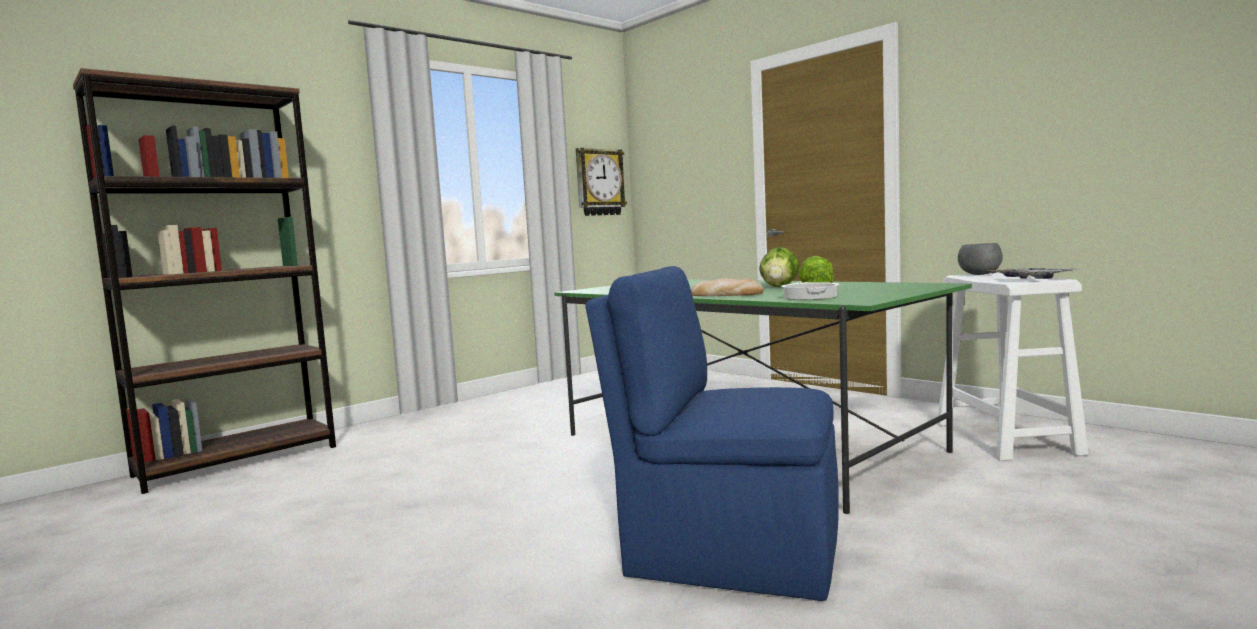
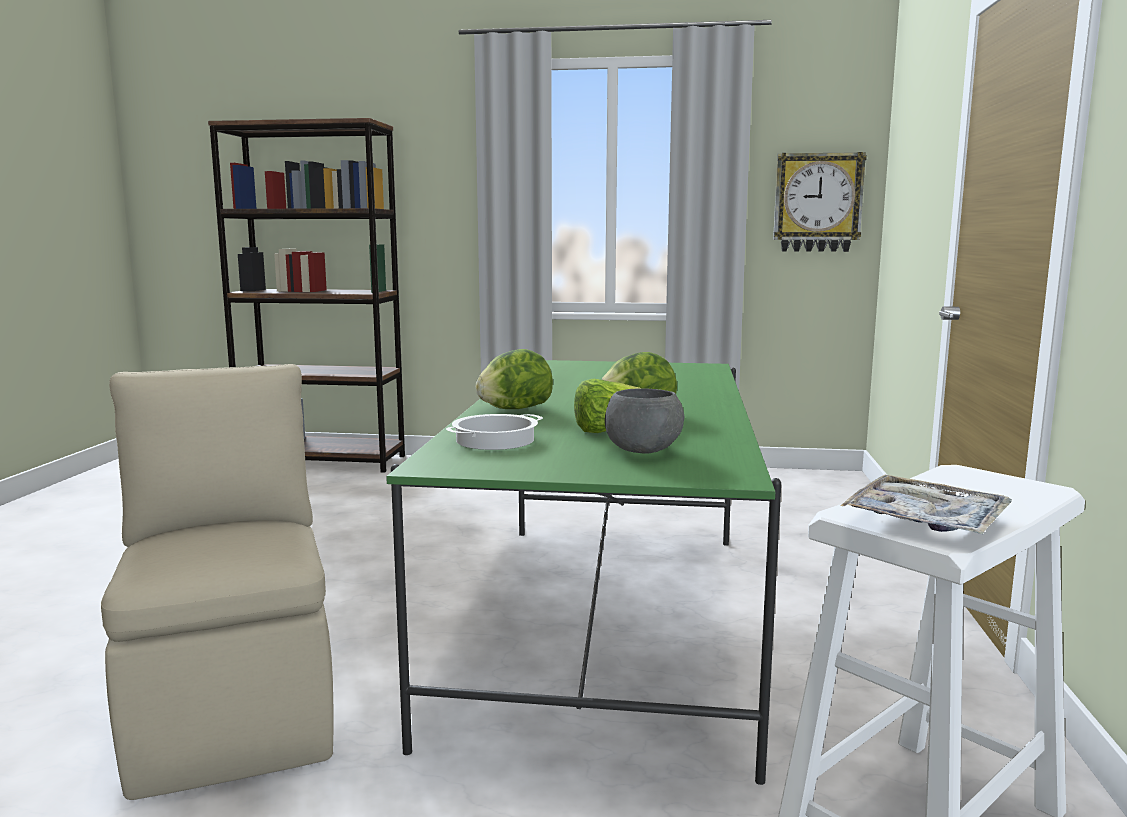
camera: 50 degrees right, 5 degrees up
(726, 294) = (515, 409): bread -> lettuce
(727, 553) = (235, 711): blue chair -> beige chair
(980, 274) = (986, 481): grey bowl -> grey bowl (644, 452)

